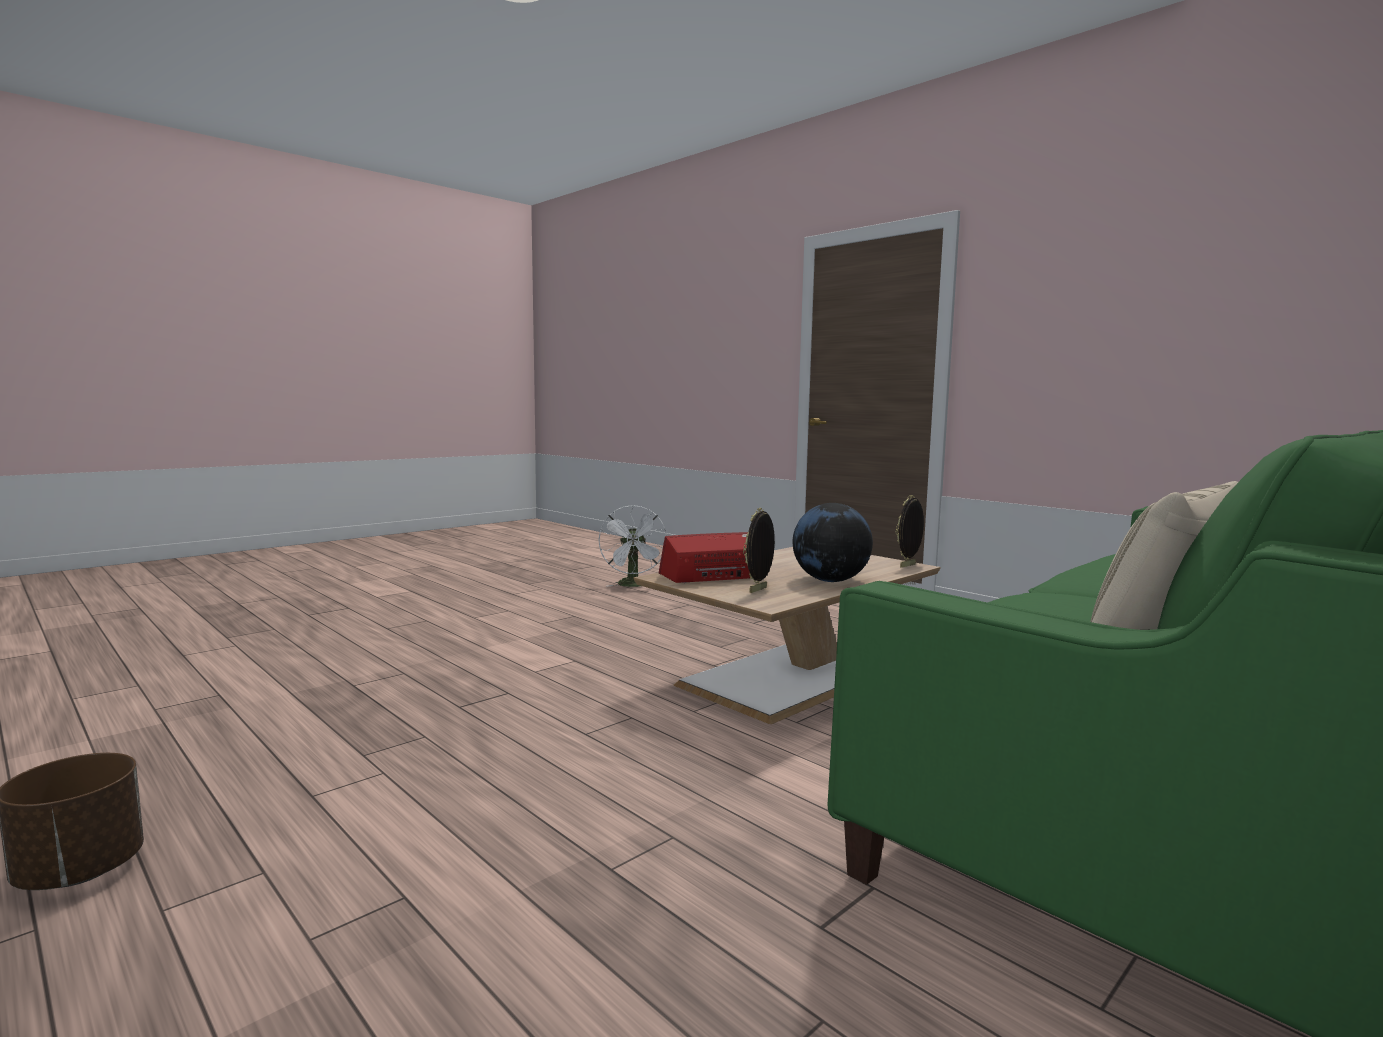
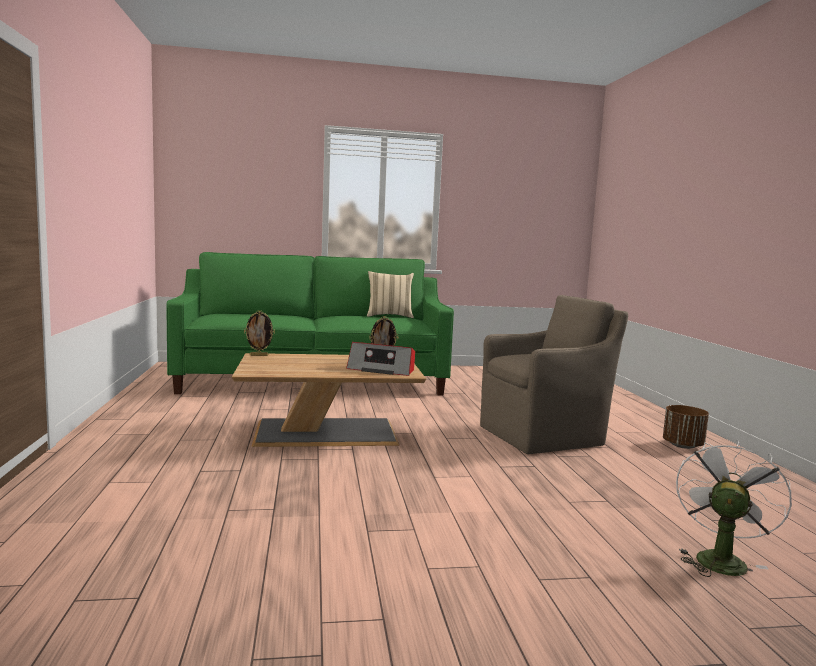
camera: 145 degrees left, 0 degrees up
(461, 783) = (544, 436): none -> brown armchair
(634, 585) = (193, 575): white fan -> white fan (719, 559)
(830, 580) = (332, 358): globe -> none

